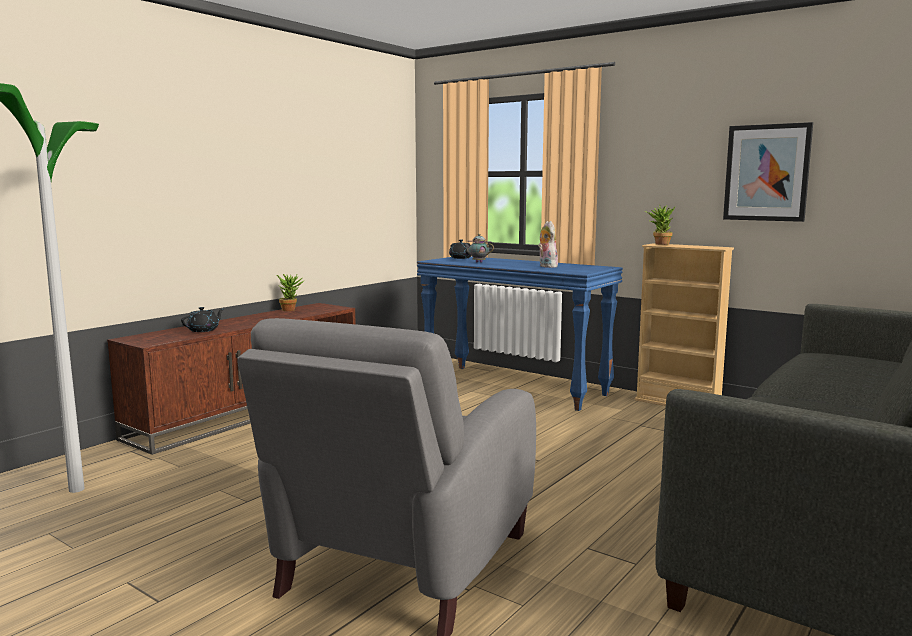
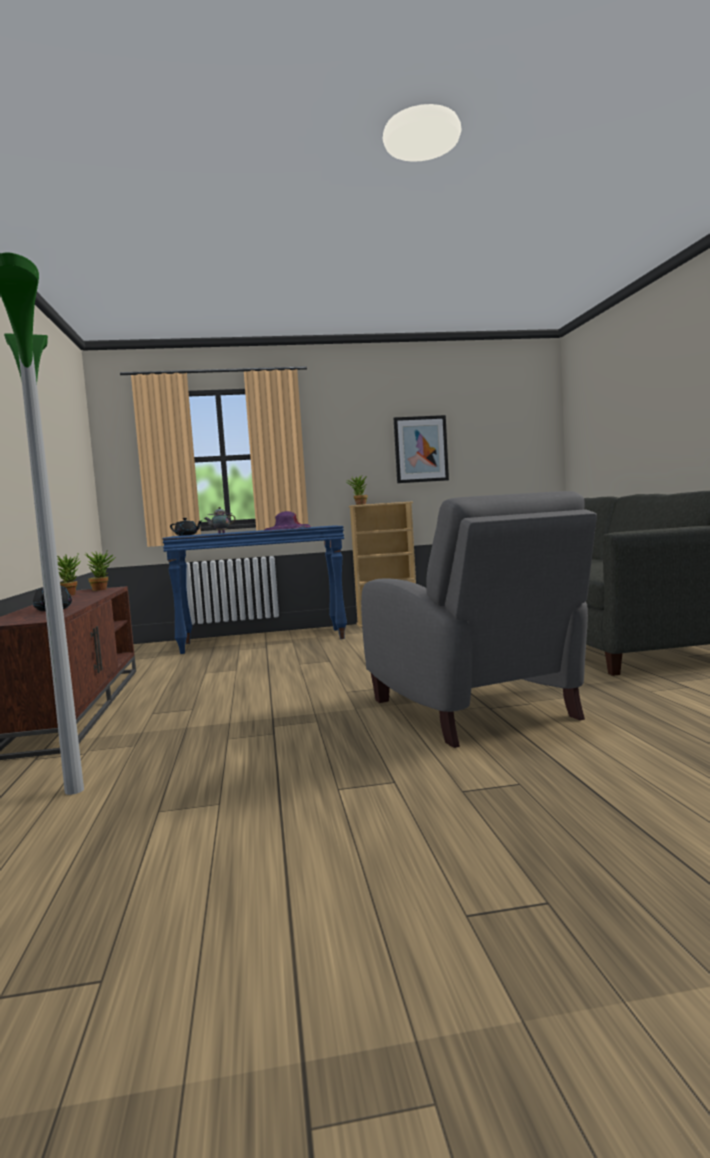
camera: 45 degrees left, 5 degrees down
(328, 308) = (102, 589): none -> potted plant
(546, 266) = (287, 528): plush toy -> purple hat

